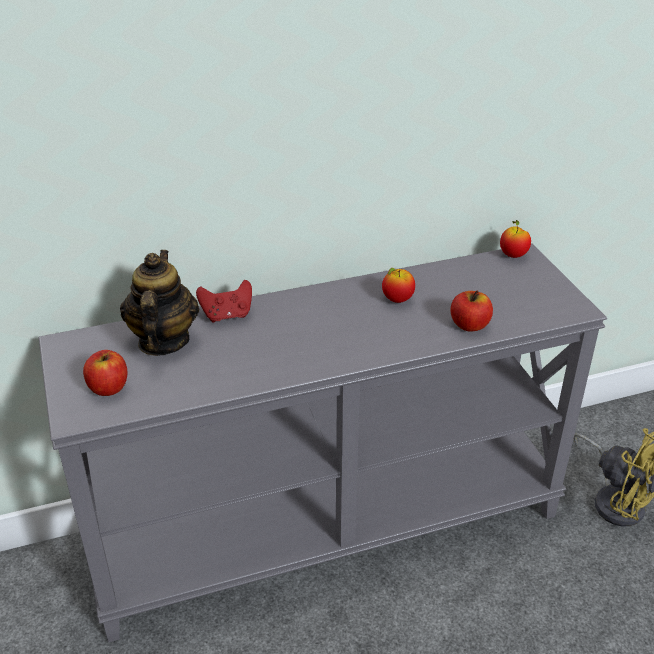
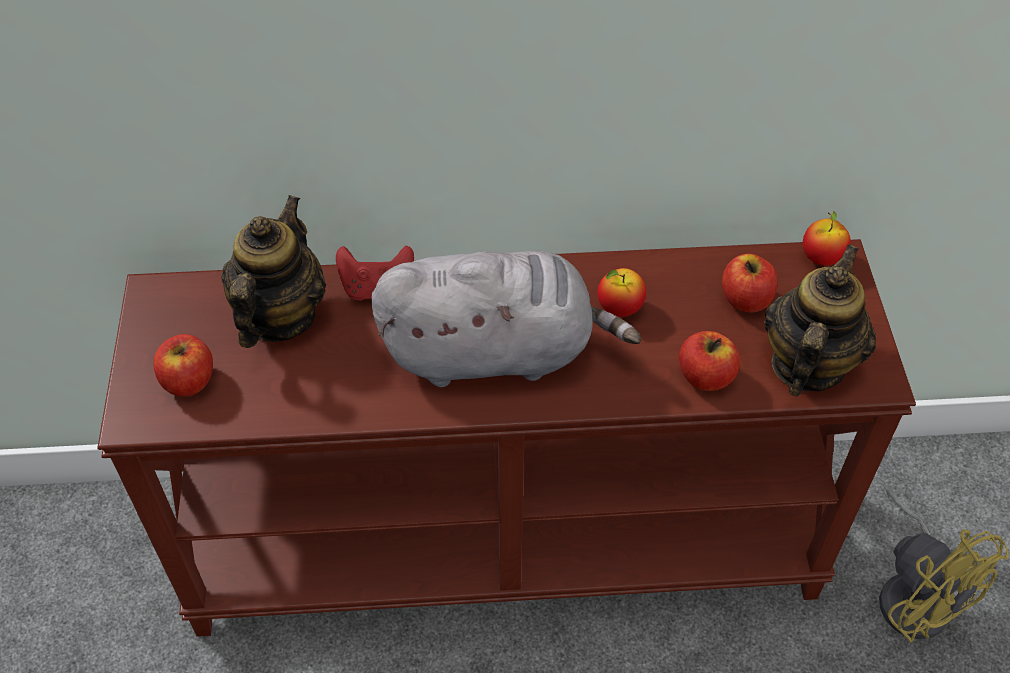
camera: 15 degrees right, 15 degrees up
(324, 335) = (496, 351): none -> grey plush toy
(327, 525) = (506, 539): grey console table -> brown console table
(476, 282) = (745, 299): none -> apple
(530, 309) = (806, 365): none -> teapot

